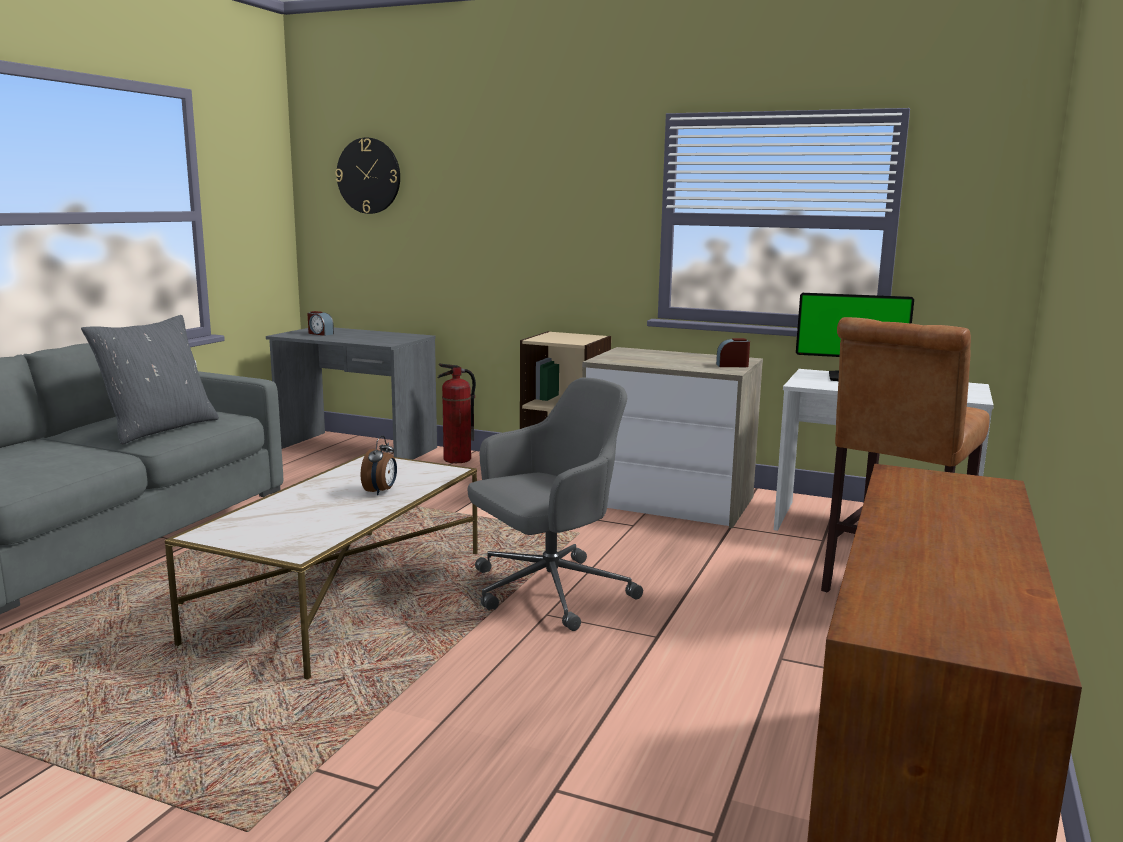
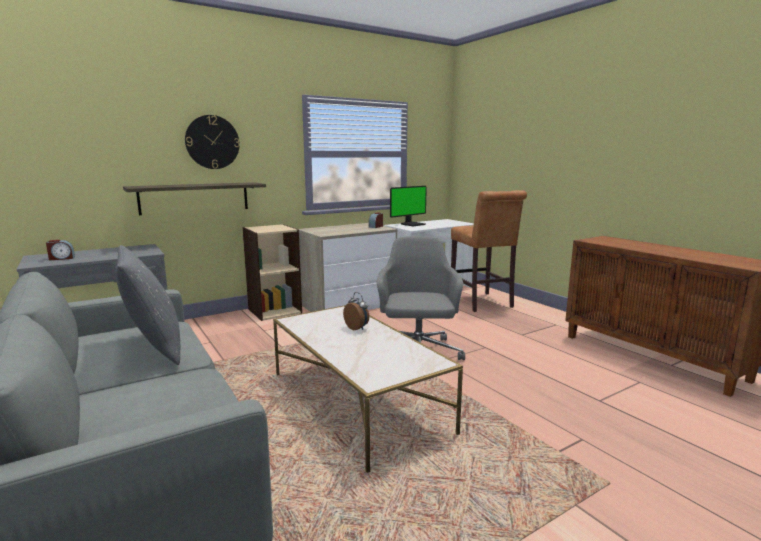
camera: 55 degrees left, 0 degrees up
(369, 176) = (69, 123): wall clock -> wall clock (212, 142)
(457, 459) = (197, 325): fire extinguisher -> none
(490, 278) = (195, 198): none -> shelf

